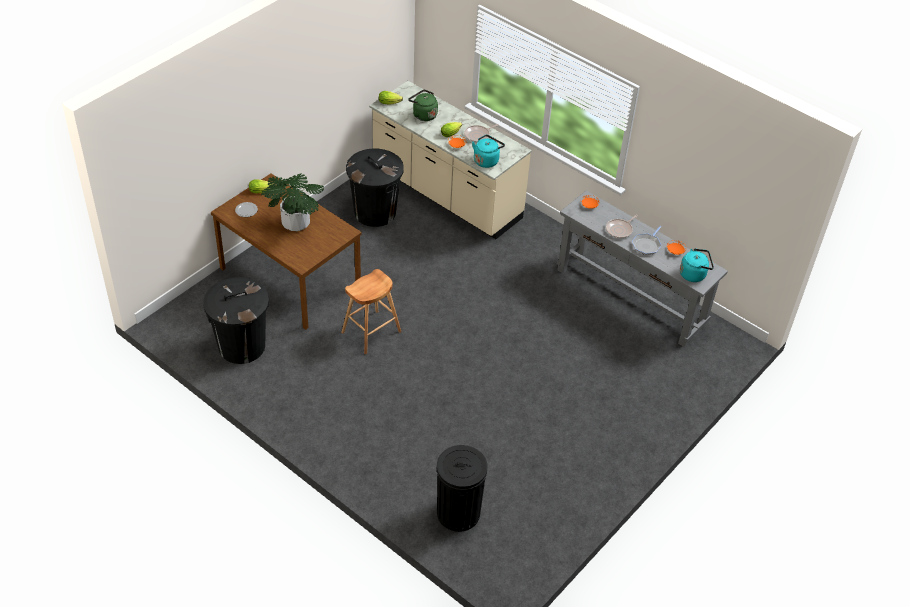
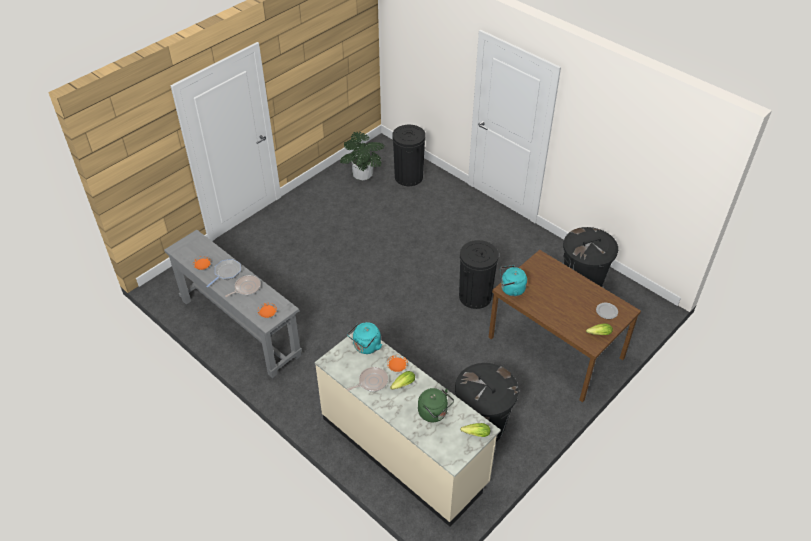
camera: 175 degrees left, 0 degrees up
(296, 223) = (555, 297): potted plant -> potted plant (362, 175)
(371, 332) = (475, 296): brown stool -> black trash can
(694, 274) = (195, 245): turquoise kettle -> turquoise kettle (511, 289)

